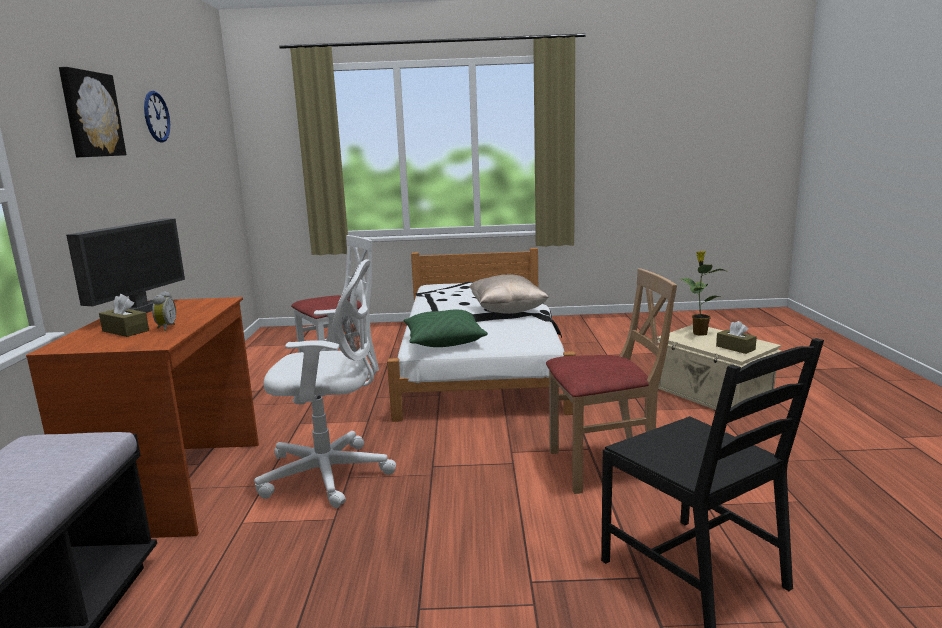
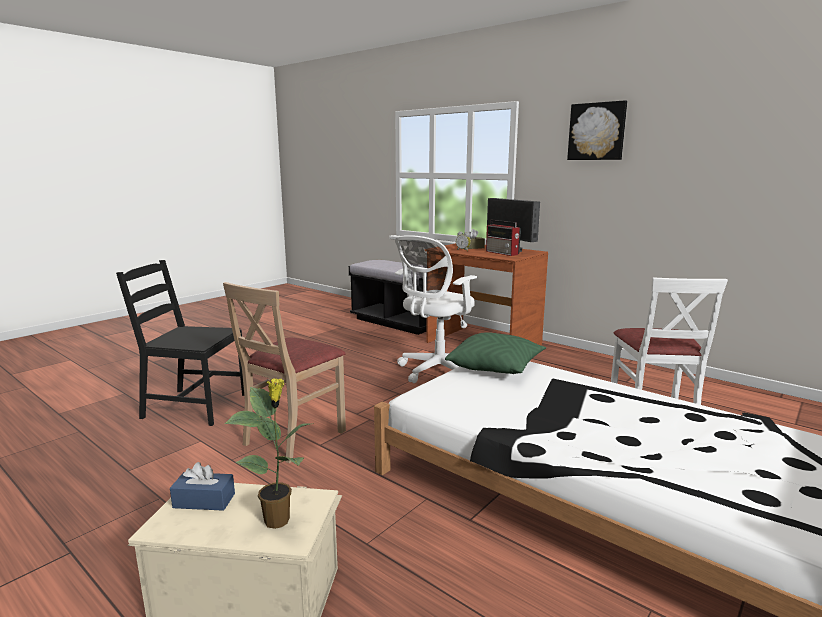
camera: 130 degrees right, 0 degrees up
(156, 116) = (703, 125): wall clock -> none
(178, 309) = (502, 253): none -> radio
(507, 311) = (563, 425): beige pillow -> none
(735, 348) = (204, 501): brown tissue box -> blue tissue box

